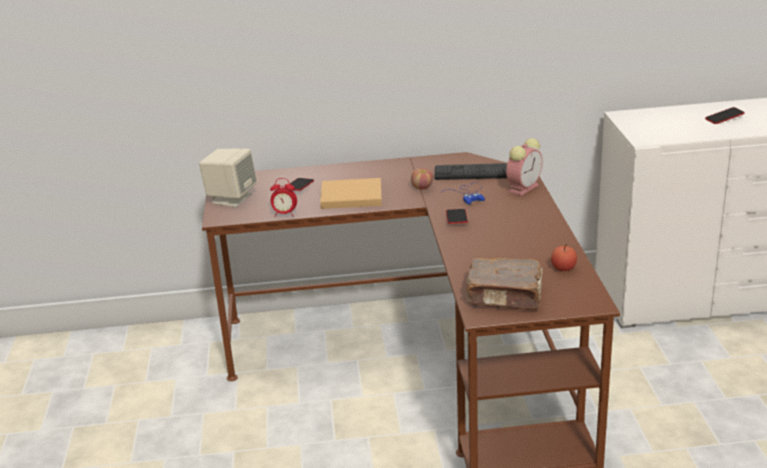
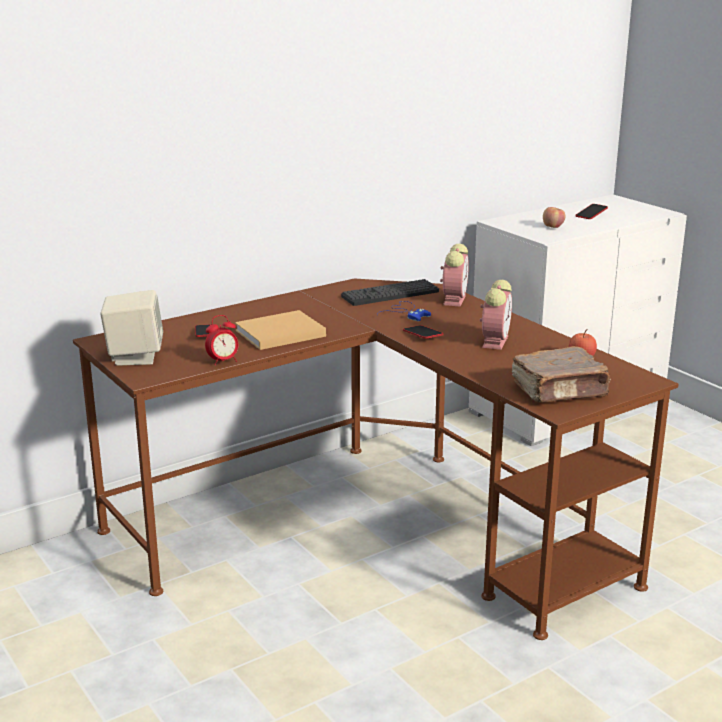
camera: 30 degrees left, 5 degrees down
(422, 187) = (349, 314): apple -> apple (553, 227)
(509, 236) = (495, 341): none -> alarm clock

